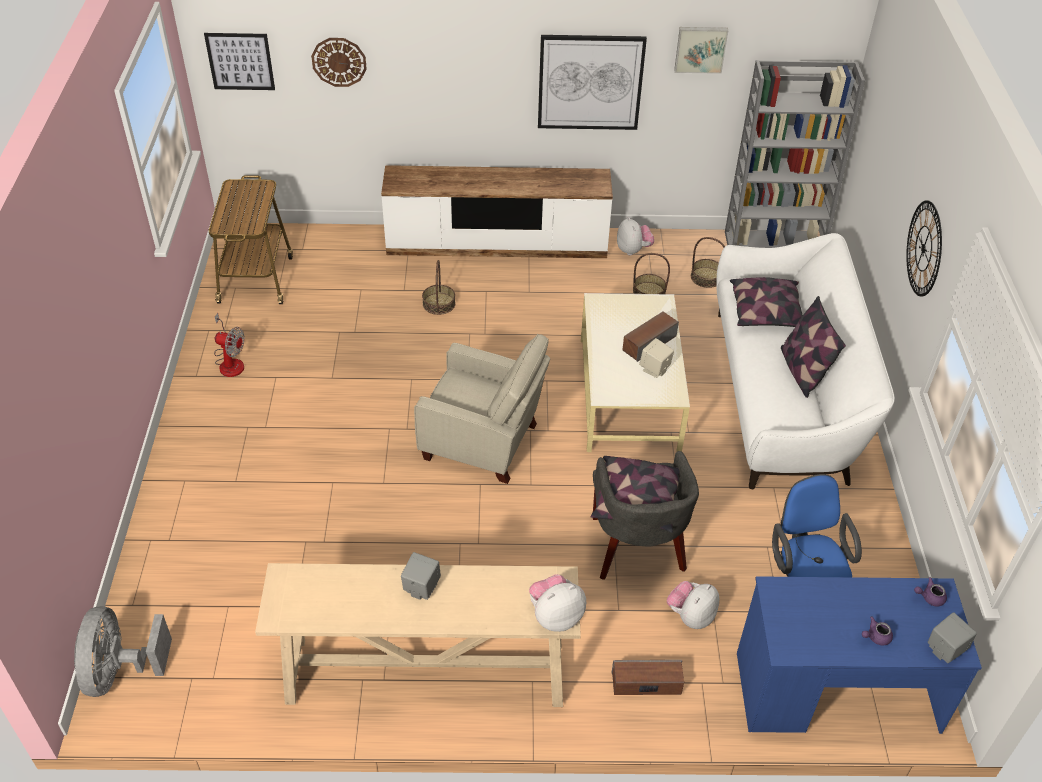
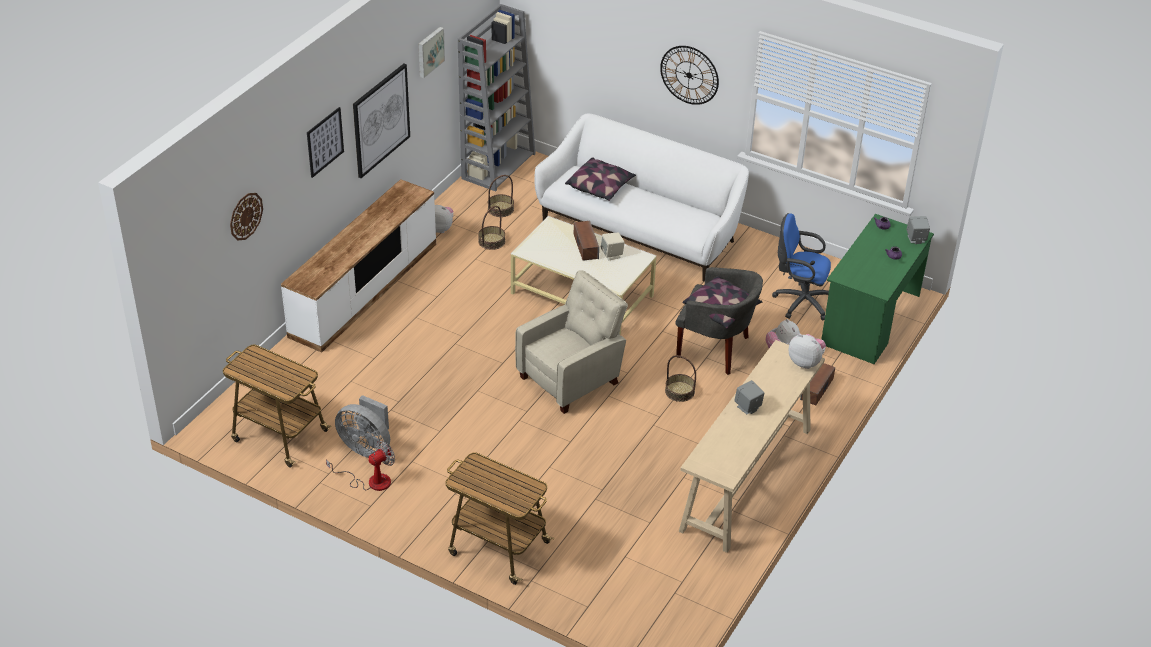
camera: 60 degrees left, 5 degrees down
(121, 671) = (644, 628): grey fan -> grey fan (367, 447)
(186, 492) = (497, 547): none -> cart
(240, 61) = (186, 265): picture -> picture (325, 142)
(438, 303) = (407, 346): basket -> basket (679, 391)
(555, 616) = (805, 362): plush toy -> plush toy turned 120 degrees clockwise
(802, 371) = (663, 198): pillow -> none
(836, 692) = (870, 320): blue desk -> green desk

